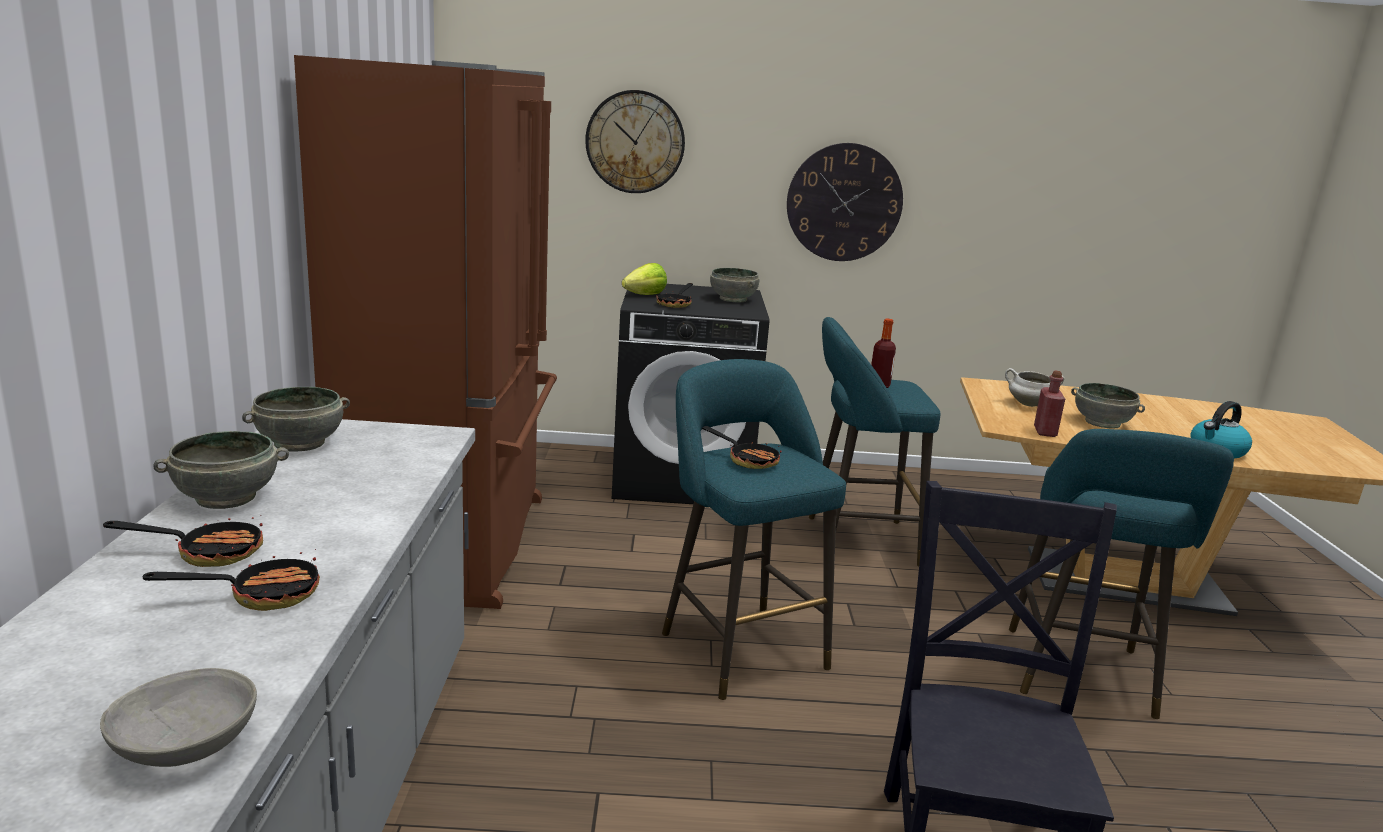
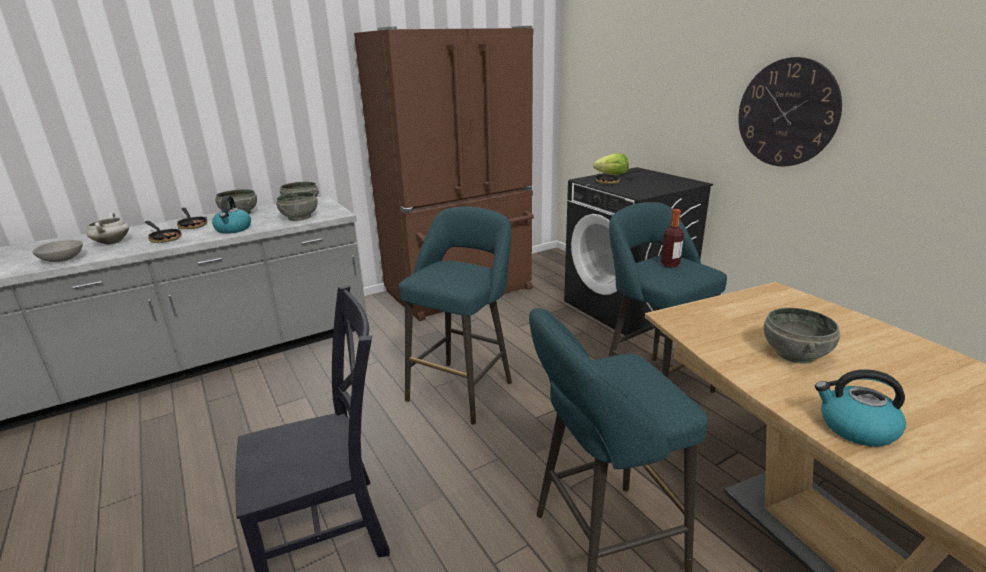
camera: 60 degrees right, 5 degrees up
(351, 521) = (233, 229): none -> kettle
(635, 142) = (647, 68): wall clock -> none
(733, 299) = (664, 185): grey bowl -> grey bowl (300, 217)
(747, 459) = (447, 268): frying pan -> none
(1028, 404) = (765, 316): white cooking pot -> white cooking pot (112, 242)
(1045, 432) = (699, 334): red bottle -> none

